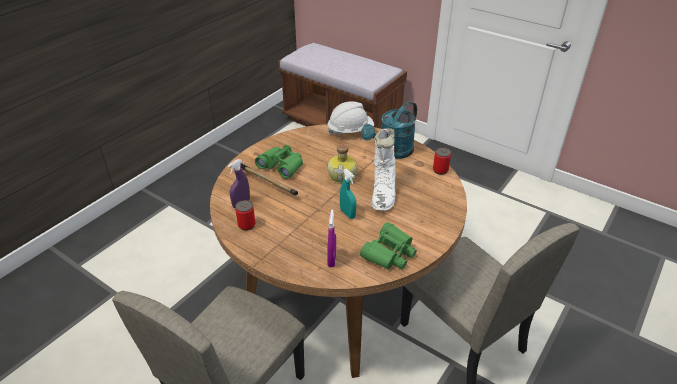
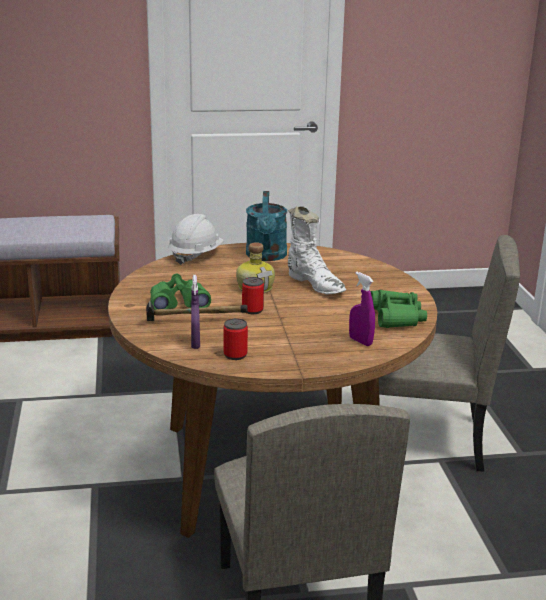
camera: 45 degrees left, 15 degrees down
(347, 213) = (312, 309): turquoise spray bottle -> none
(440, 170) = (332, 253): can -> can (252, 310)

